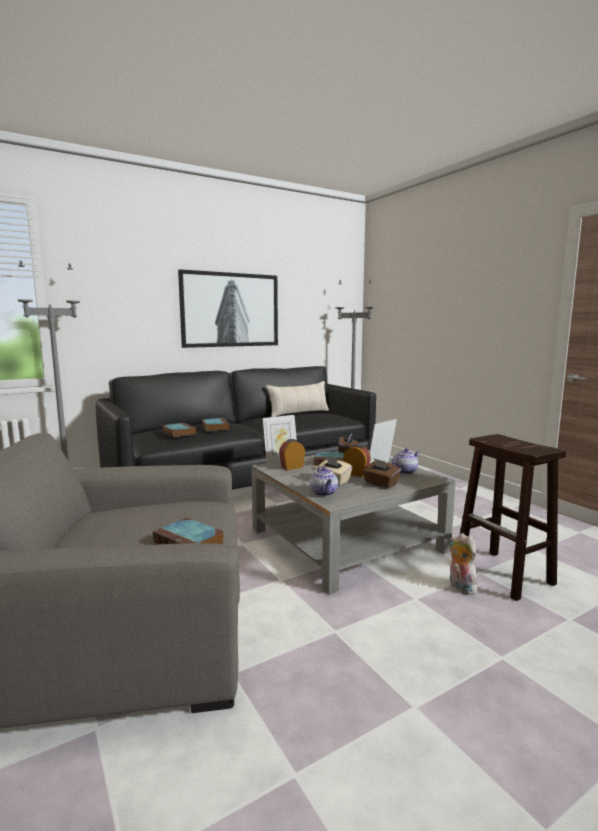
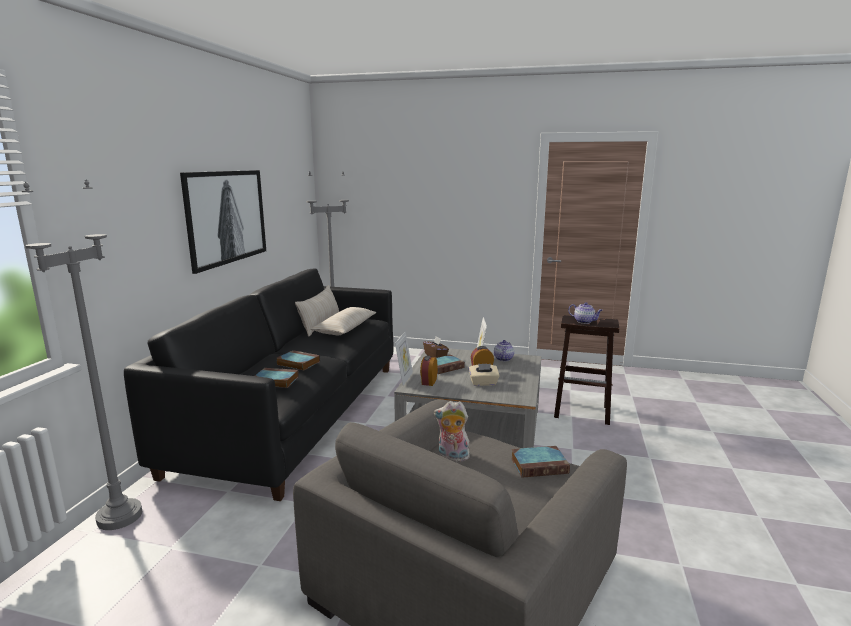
camera: 45 degrees left, 5 degrees up
(307, 418) = (345, 328): none -> beige pillow
(324, 493) = (501, 394): teapot -> teapot (584, 321)
(380, 484) = (513, 374): brown tissue box -> none
(460, 587) = (578, 430): plush toy -> plush toy (452, 457)

